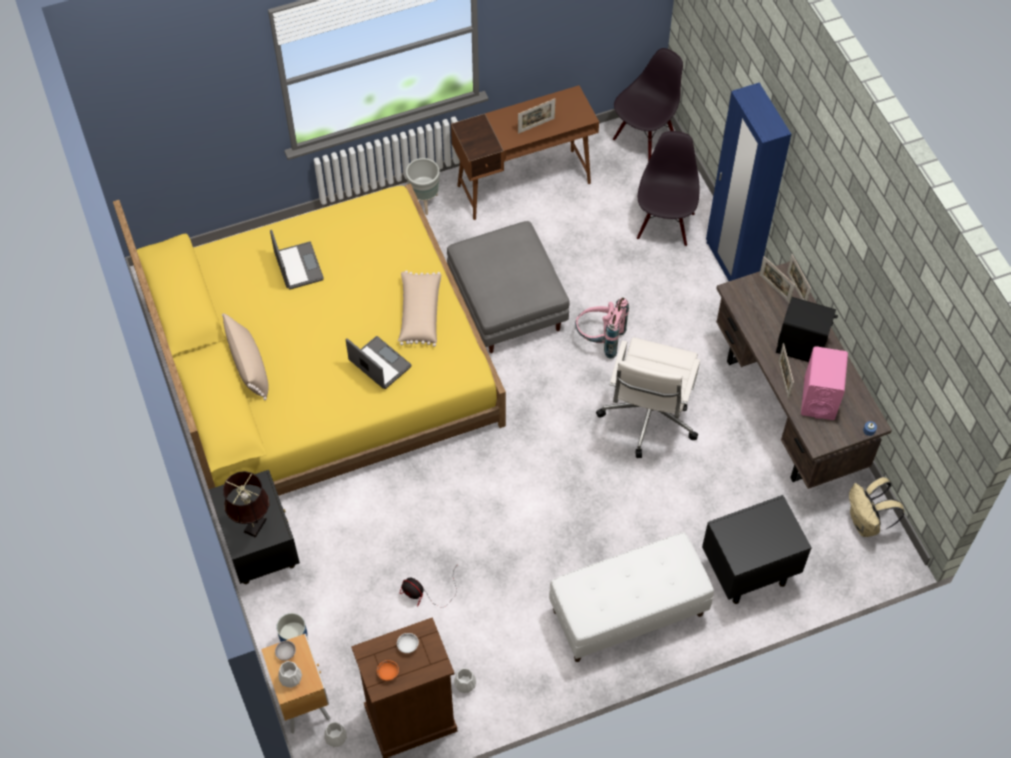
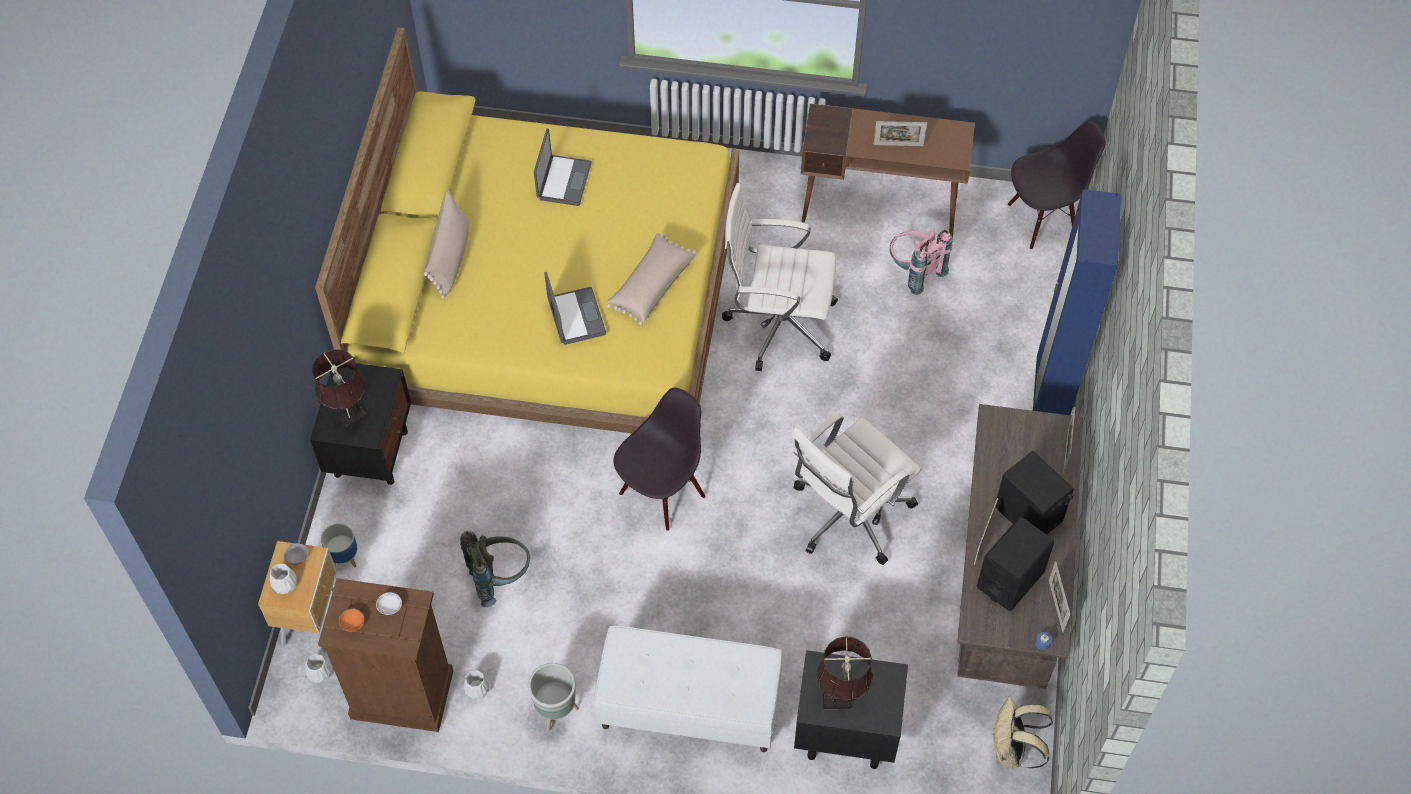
camera: 30 degrees right, 0 degrees up
(424, 203) = (762, 180): grey planter -> grey planter (555, 712)
(425, 593) = (499, 577): fan -> grey backpack
(506, 303) = (778, 324): grey ottoman -> white office chair
(600, 340) = (850, 409): pink backpack -> pink backpack (914, 271)
(664, 225) = (1003, 321): black chair -> black chair (661, 493)
(755, 545) = (840, 701): none -> brown table lamp
(774, 288) = (1041, 438): picture frame -> picture frame (1056, 606)
(819, 398) = (1010, 579): pink speaker -> black speaker

